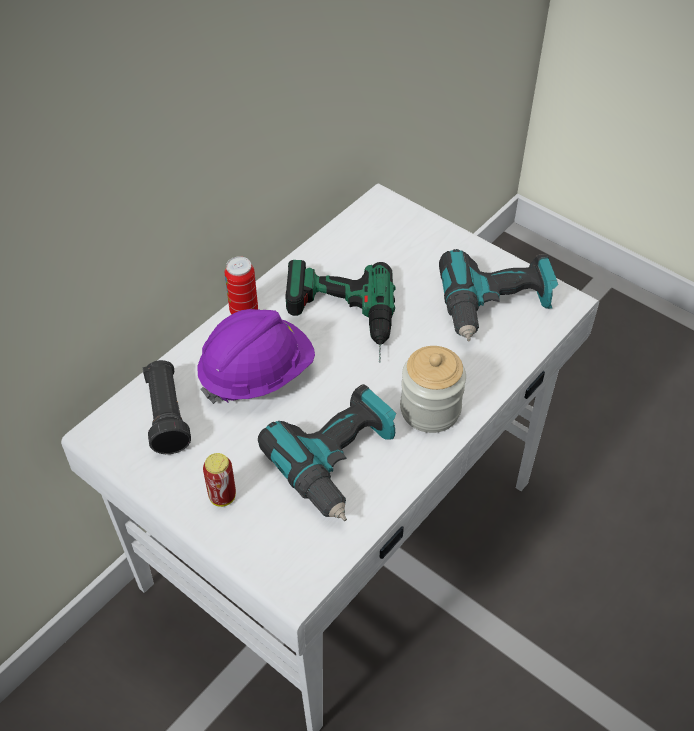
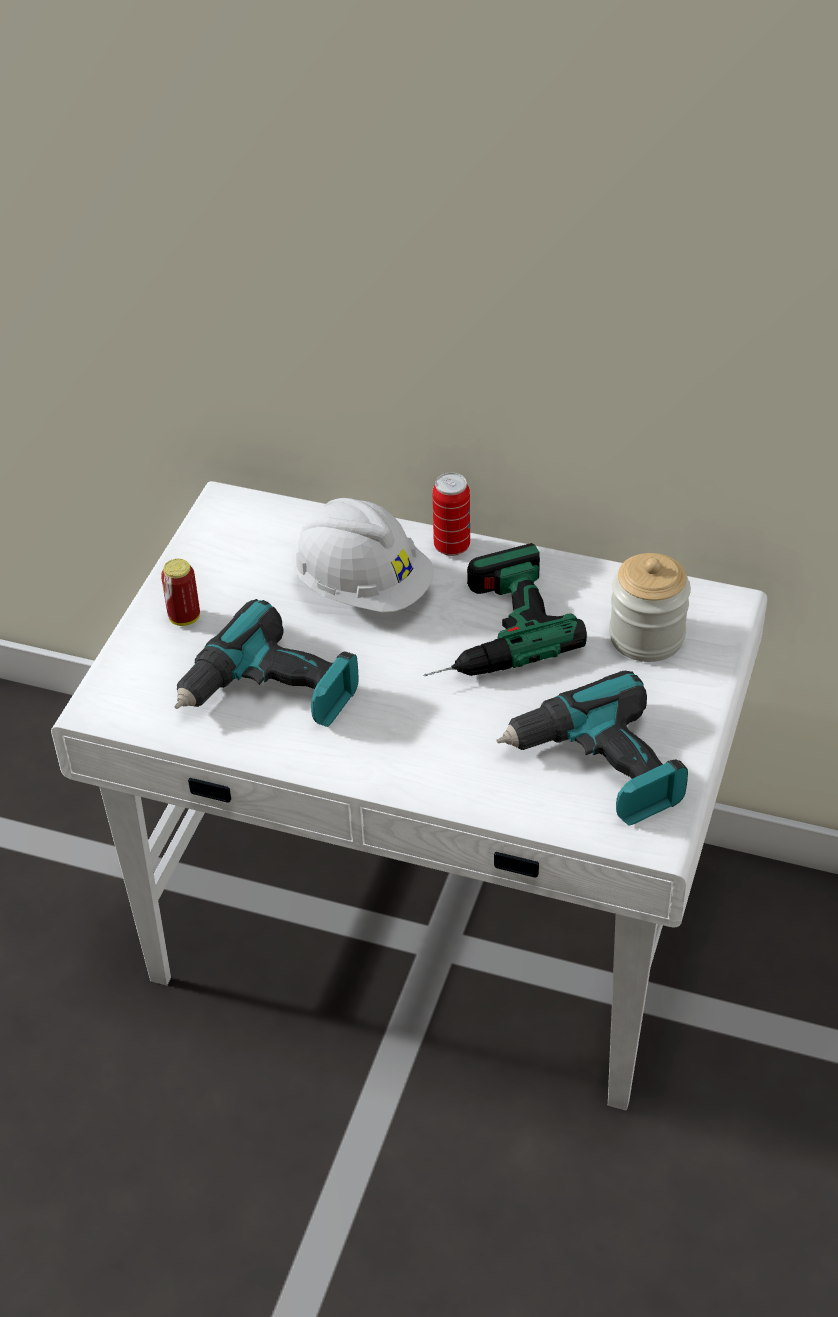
camera: 70 degrees right, 5 degrees down
(167, 416) = (269, 541): black flashlight -> none
(257, 374) = (362, 588): purple hard hat -> white hard hat
(430, 409) = (386, 749): jar -> jar (646, 637)

